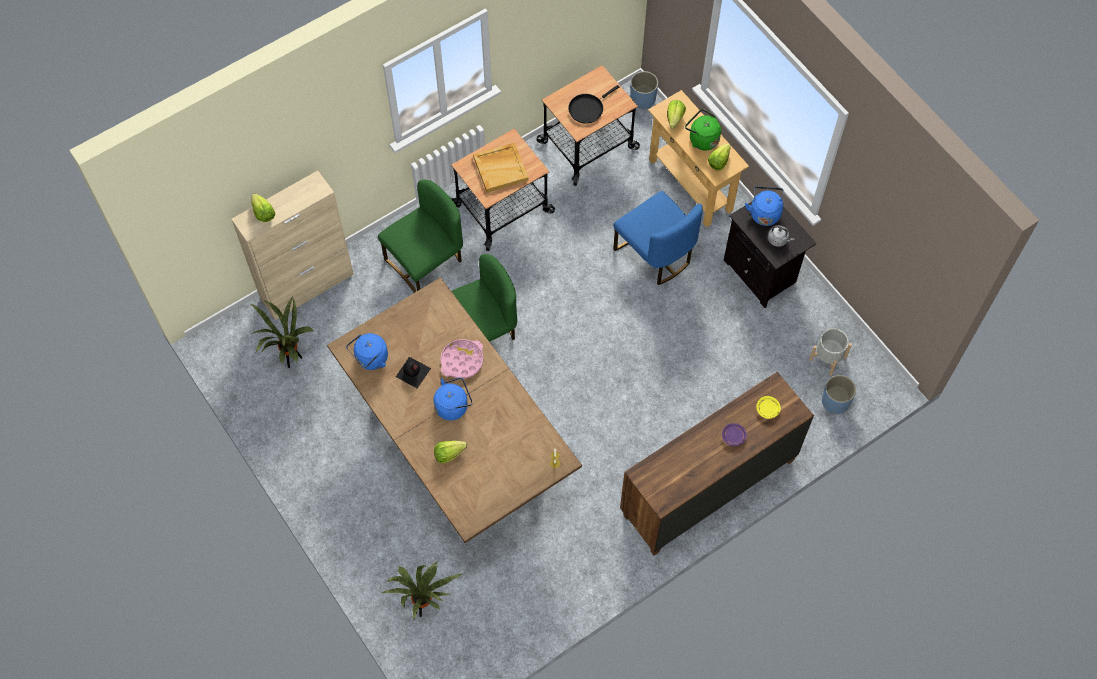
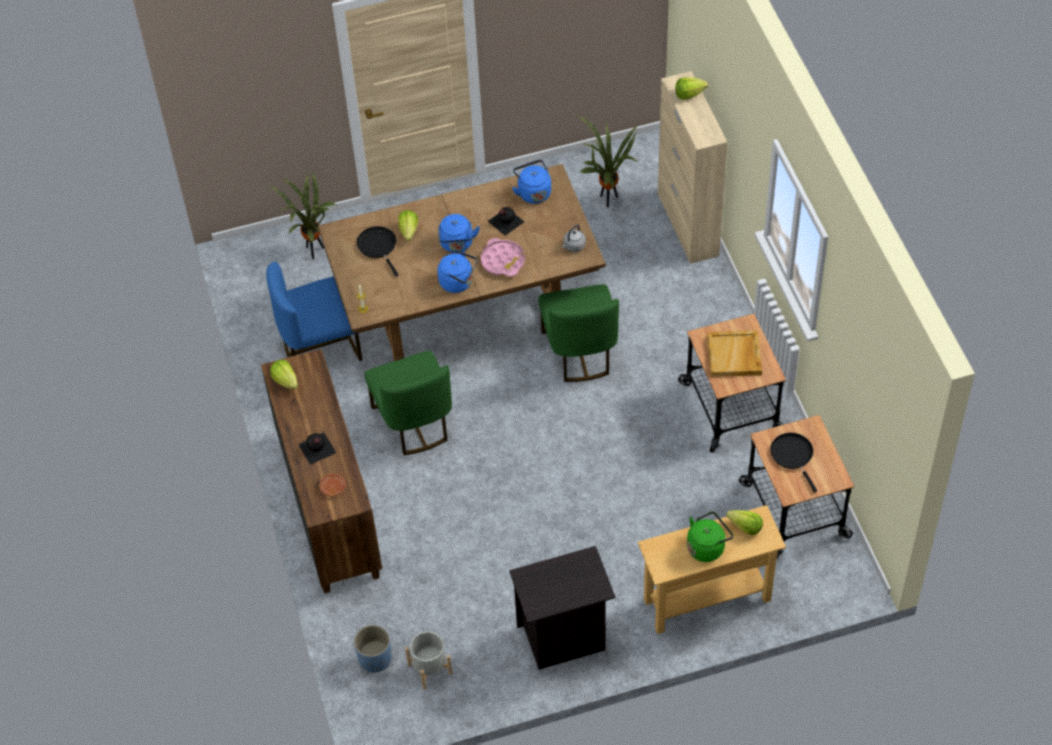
camera: 110 degrees right, 10 degrees down
(426, 264) = (682, 326): green chair -> green chair (414, 422)
(475, 475) = (378, 246): none -> black frying pan
(643, 99) = (848, 585): blue planter -> none
(655, 254) = (624, 537): blue chair -> blue chair (320, 345)
(718, 161) = (670, 555): lettuce -> lettuce (286, 380)
(734, 436) = (317, 449): purple plate -> black bottle
(764, 213) = (586, 582): blue kettle -> blue kettle (458, 282)
(767, 409) = (332, 487): yellow plate -> brown plate
(778, 240) = (545, 584): grey kettle -> grey kettle (573, 246)

